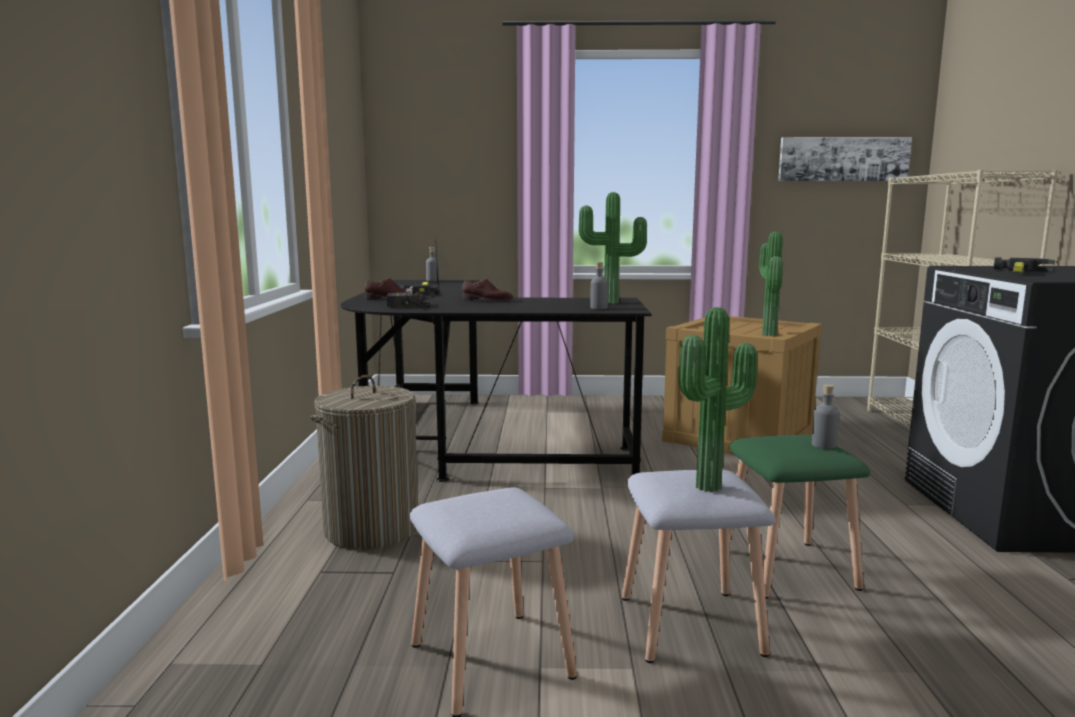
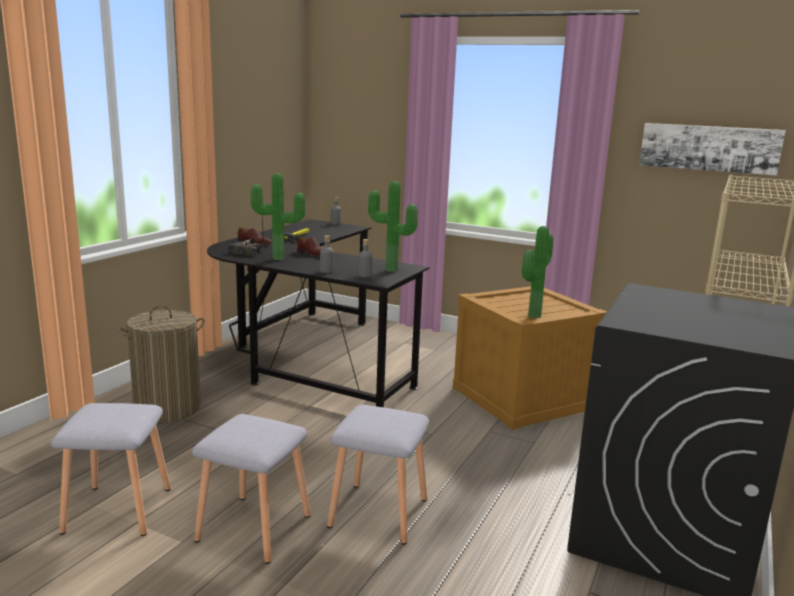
camera: 25 degrees right, 5 degrees up
(713, 488) = (251, 437): potted plant -> potted plant (279, 259)
(789, 569) = (379, 513): green stool -> grey stool
(823, 445) = (398, 425): grey bottle -> grey bottle (326, 271)
(1022, 273) = (656, 309): hammer -> none

